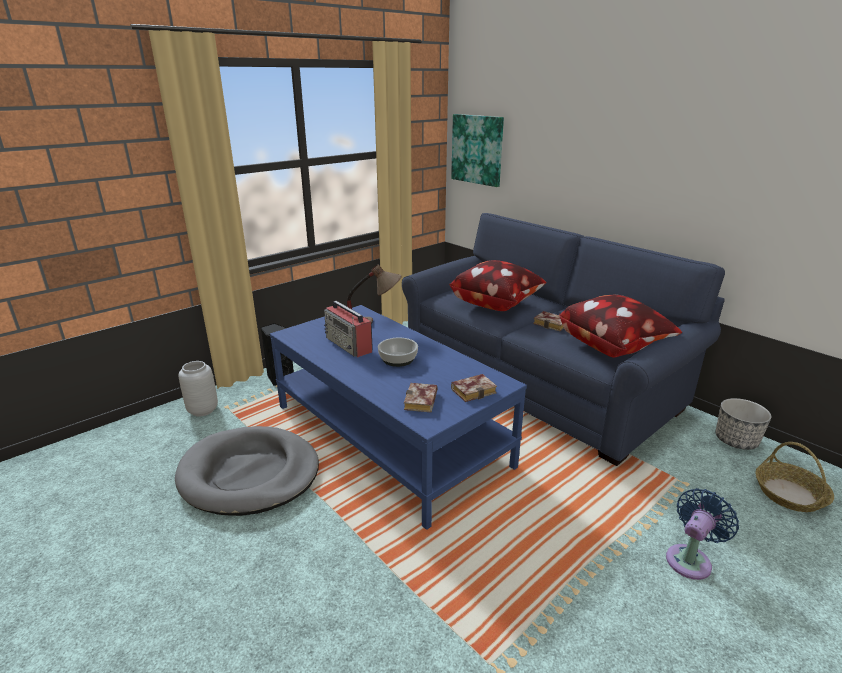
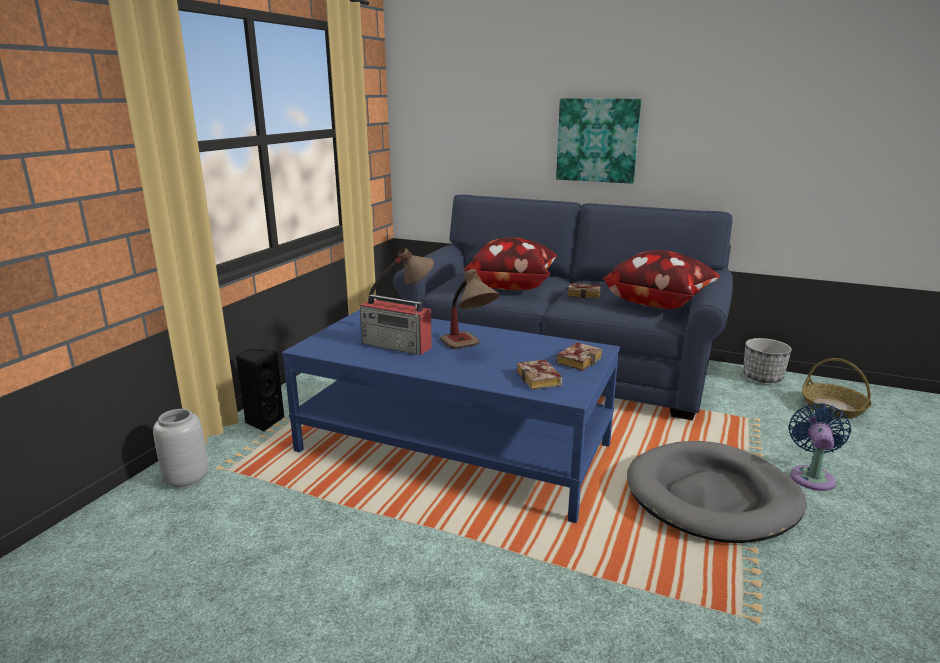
camera: 25 degrees left, 5 degrees down
(249, 474) = (322, 530): grey dog bed -> grey dog bed (712, 497)
(398, 359) = (469, 348): bowl -> table lamp
(477, 149) = (432, 127): picture -> picture (597, 140)

